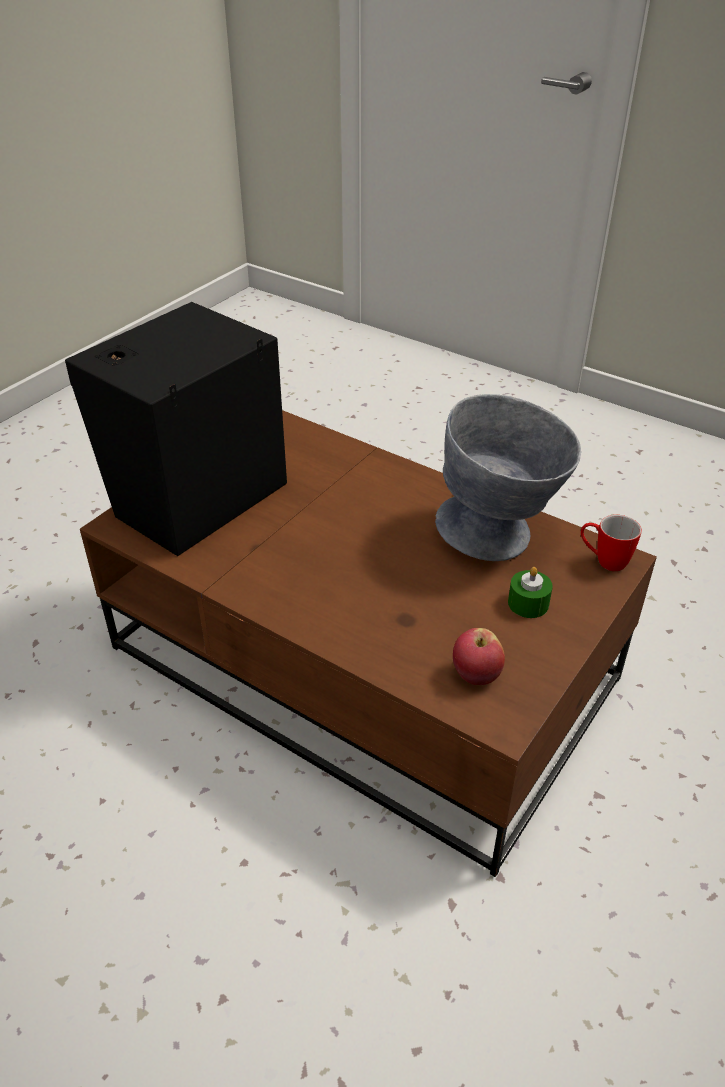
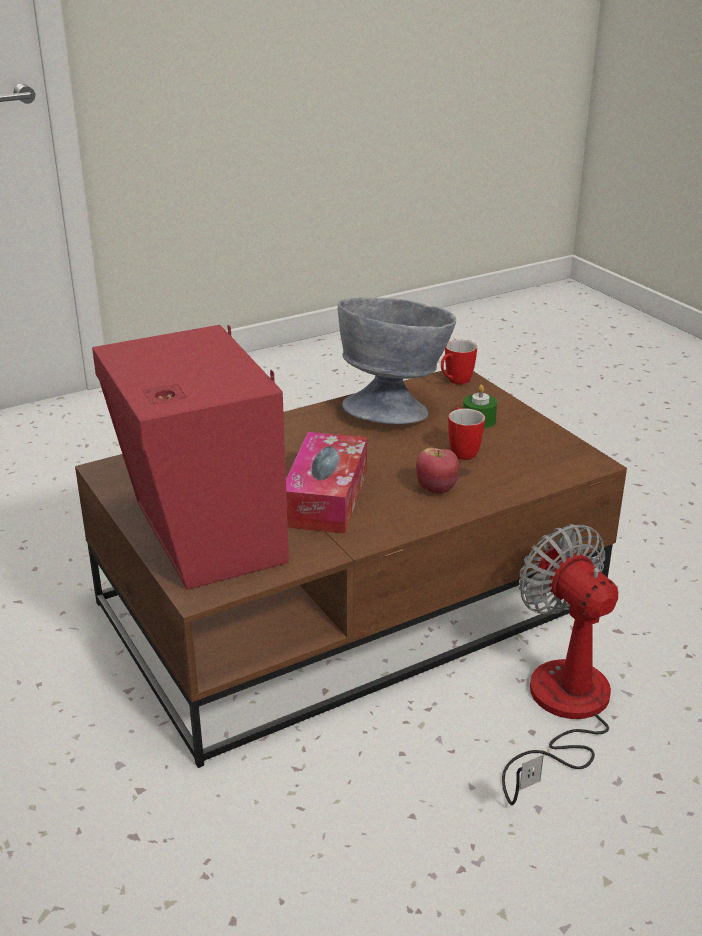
camera: 65 degrees left, 10 degrees down
(194, 497) = (201, 536): black speaker -> red speaker
(285, 880) = (561, 711): none -> fan
(295, 544) = (326, 498): none -> tissue box
(450, 608) = (462, 450): none -> mug
(476, 675) = (539, 459): apple -> apple (437, 489)

